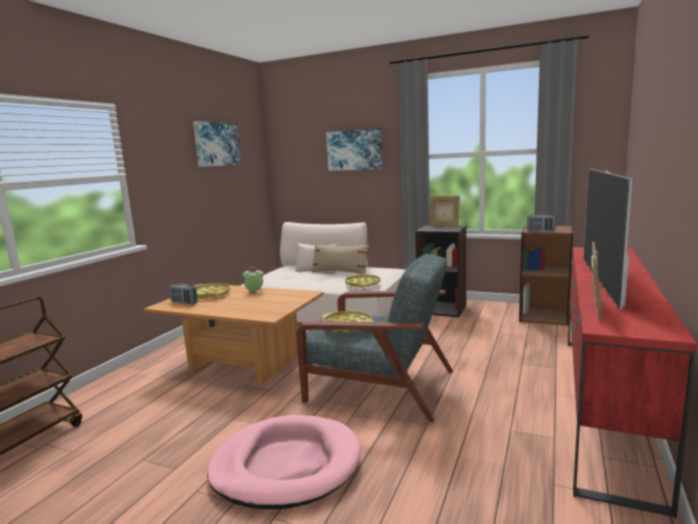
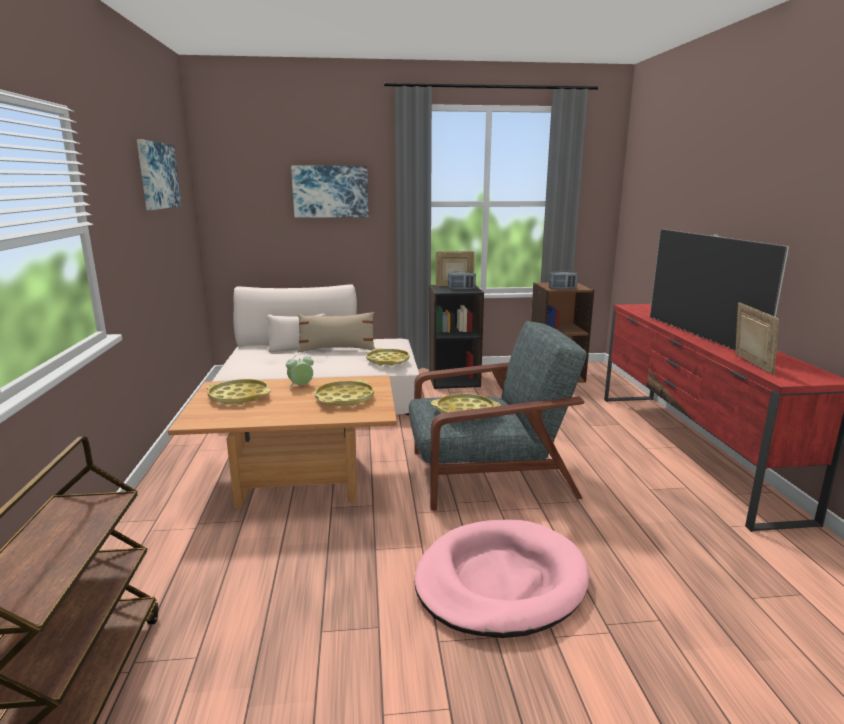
camera: 30 degrees left, 5 degrees up
(184, 302) = (221, 413): radio -> radio (461, 289)
(266, 303) = (344, 398): none -> yellow tray

